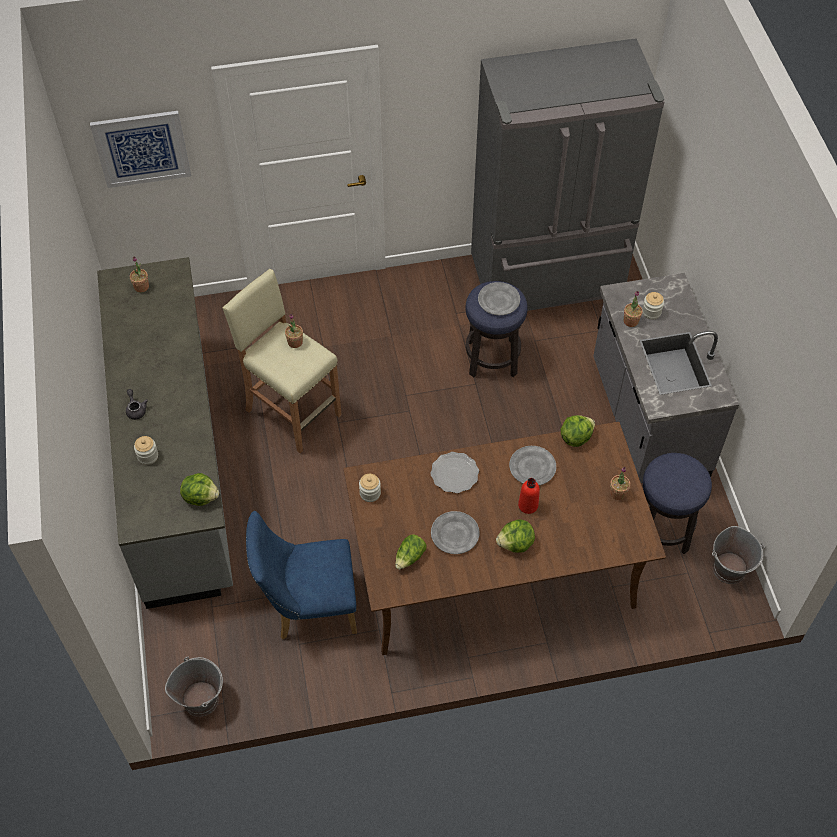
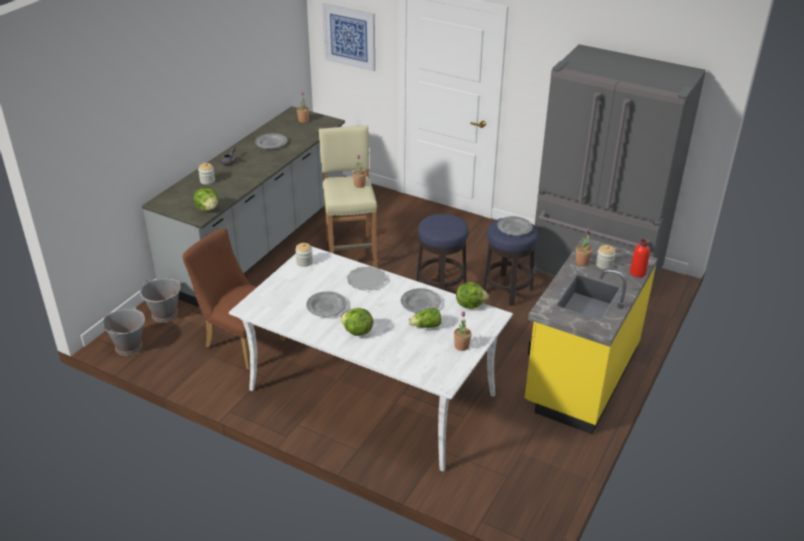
camera: 40 degrees right, 20 degrees down
(148, 348) = (271, 143): none -> grey plate
(308, 607) = (240, 341): blue chair -> brown chair
(410, 557) = (285, 301): lettuce -> lettuce (426, 326)
(495, 570) = (373, 392): brown dining table -> white dining table
(528, 505) = (391, 319): red bottle -> red bottle (637, 272)
(647, 420) = (580, 376): grey counter -> yellow counter
(662, 529) = (518, 441): stool -> stool (441, 286)
(729, 569) = (543, 495): grey bucket -> grey bucket (165, 315)

